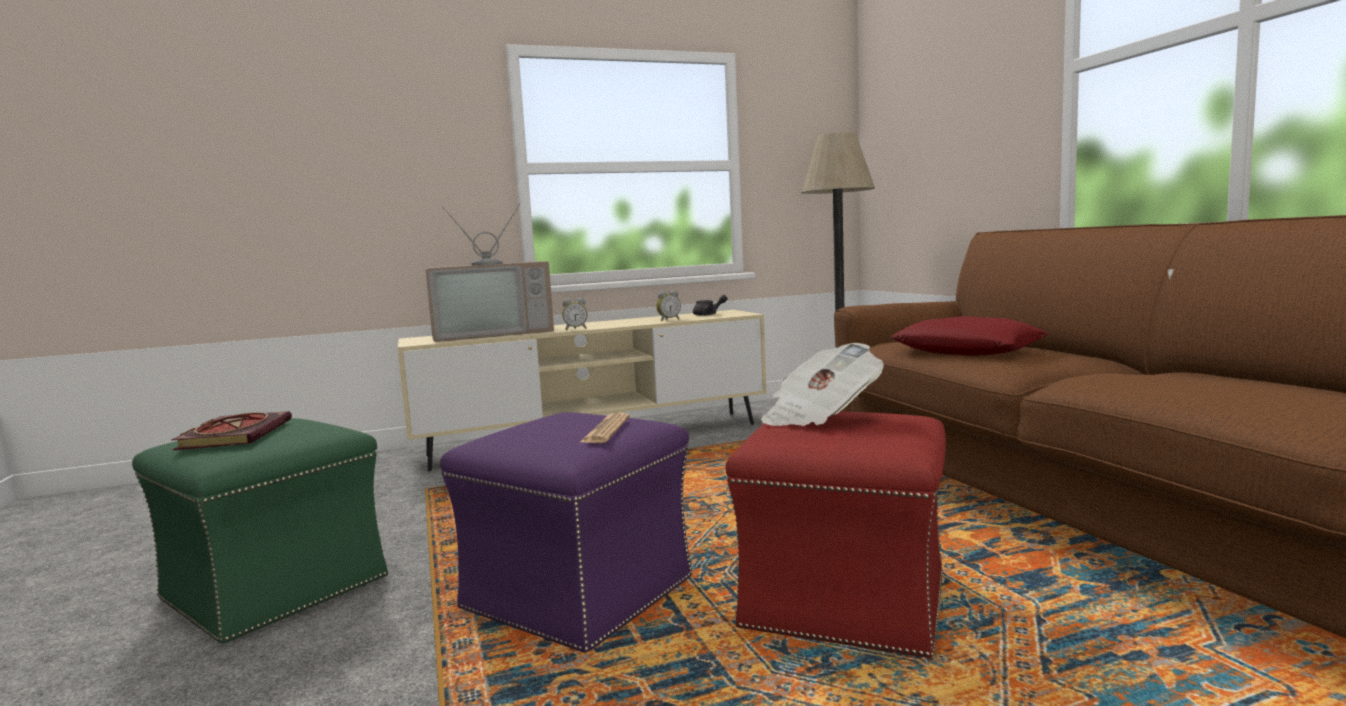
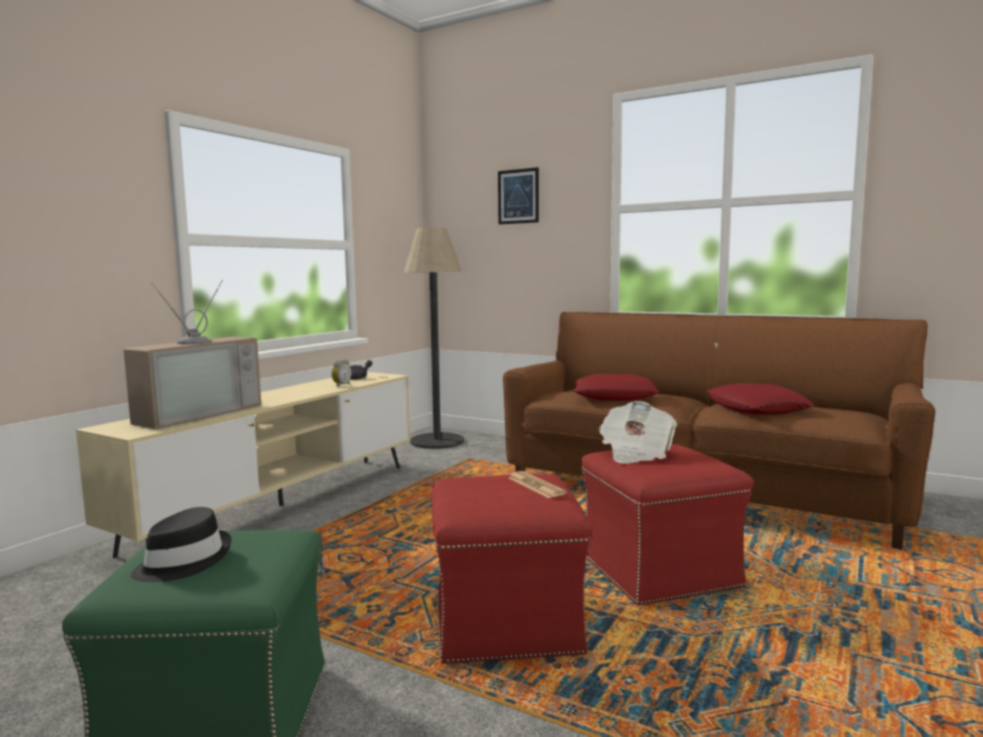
camera: 40 degrees left, 0 degrees up
(235, 434) = (183, 561): book -> black hat
(575, 329) = (278, 402): alarm clock -> none
(580, 592) = (506, 621): purple ottoman -> red ottoman
(951, 76) = (518, 196): none -> picture
(1164, 382) = (756, 409): none -> red pillow

